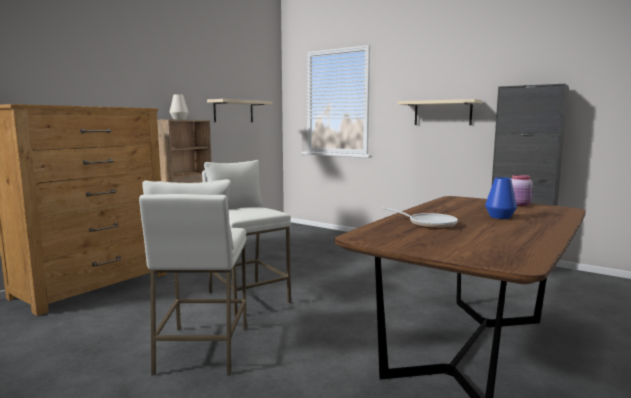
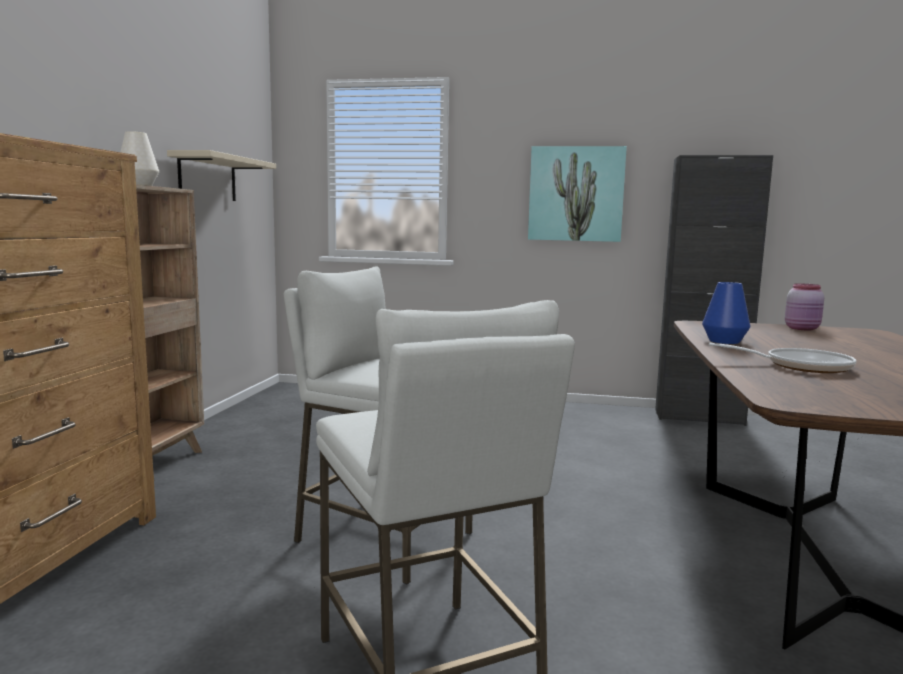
camera: 25 degrees left, 0 degrees up
(442, 113) = (576, 194): beige shelf -> picture
(500, 217) = (841, 347): blue vase -> blue vase (724, 341)

